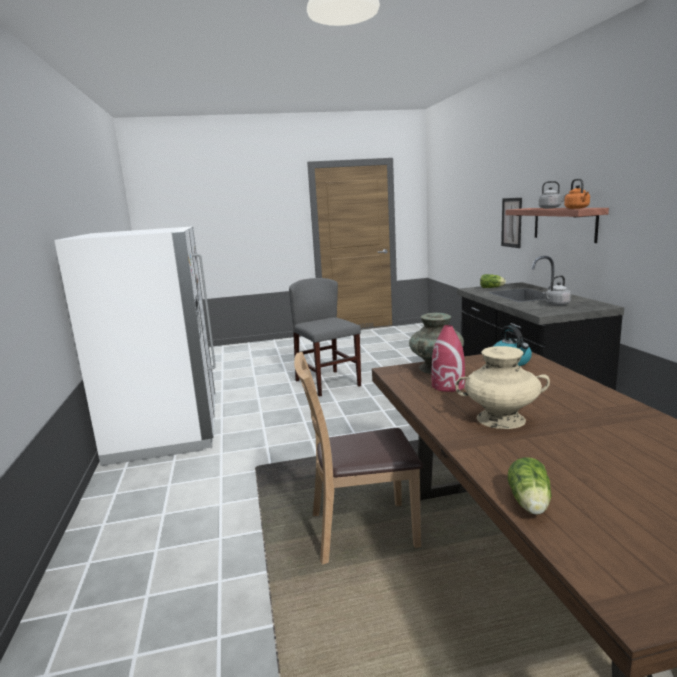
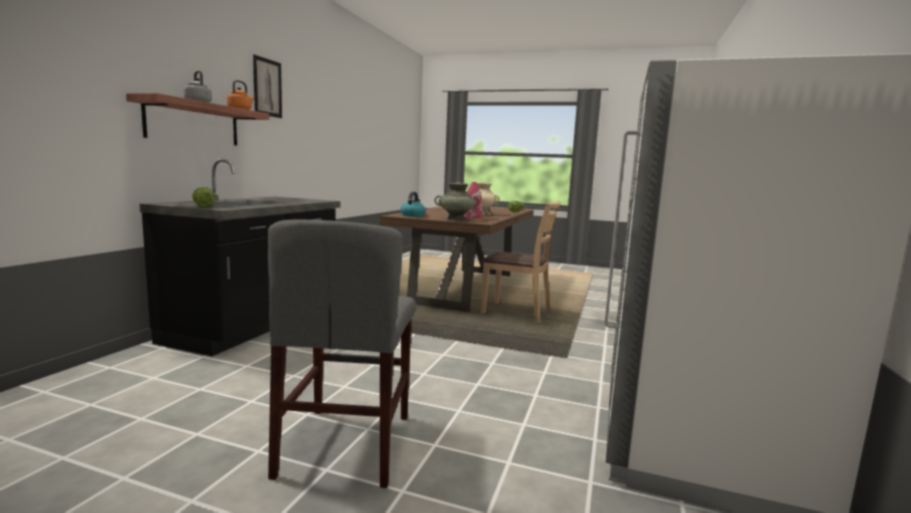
camera: 150 degrees left, 5 degrees down
(511, 222) = (74, 110): picture -> picture (267, 87)
(556, 304) = (287, 199): grey kettle -> none

